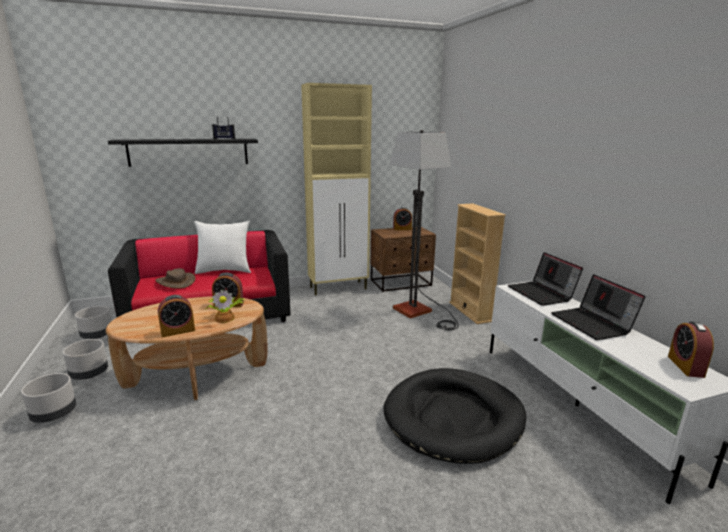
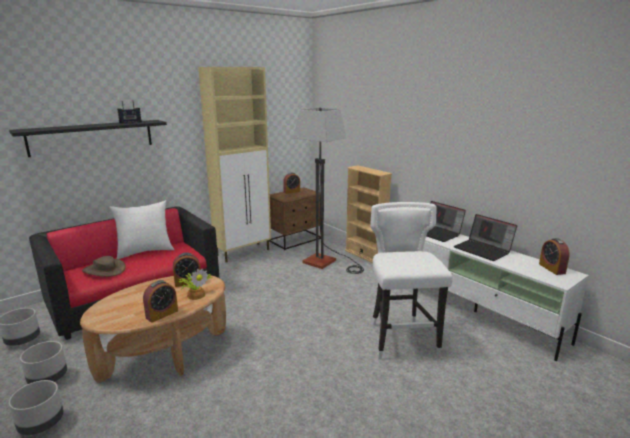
camera: 20 degrees left, 0 degrees up
(454, 417) = (401, 339): black dog bed -> white stool

